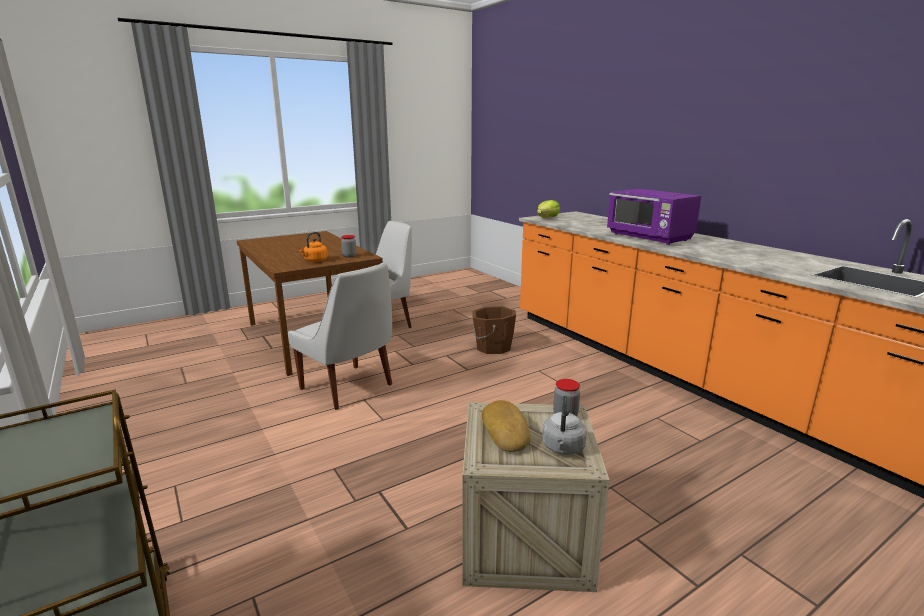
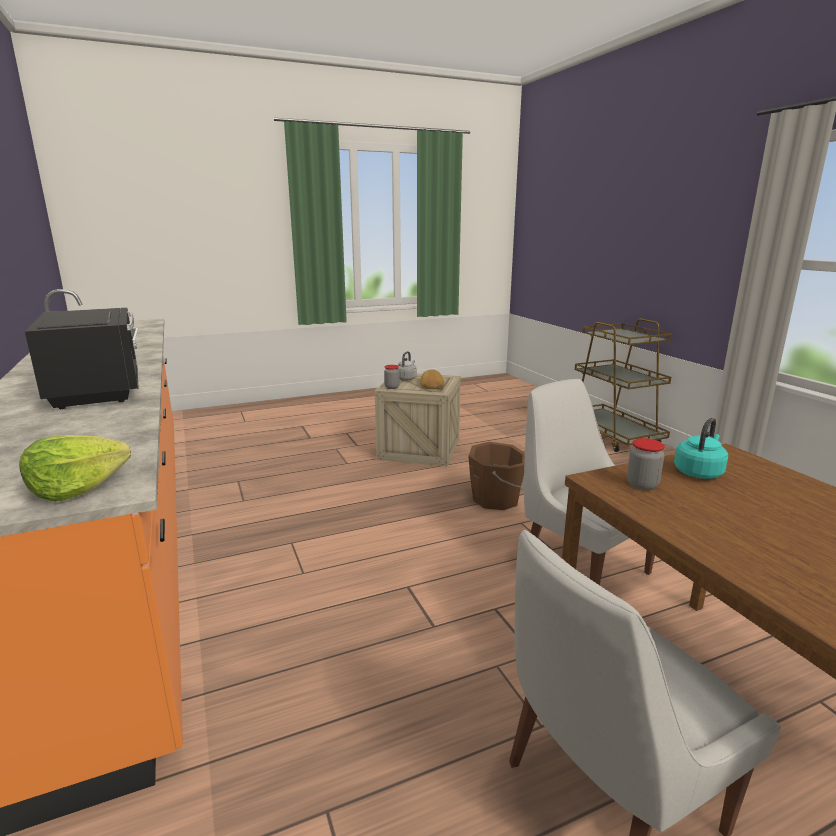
camera: 170 degrees left, 0 degrees up
(315, 261) = (699, 472): orange kettle -> turquoise kettle
(492, 347) = (339, 642): brown bucket -> brown bucket (497, 499)
(649, 237) = (98, 390): purple microwave -> black microwave

